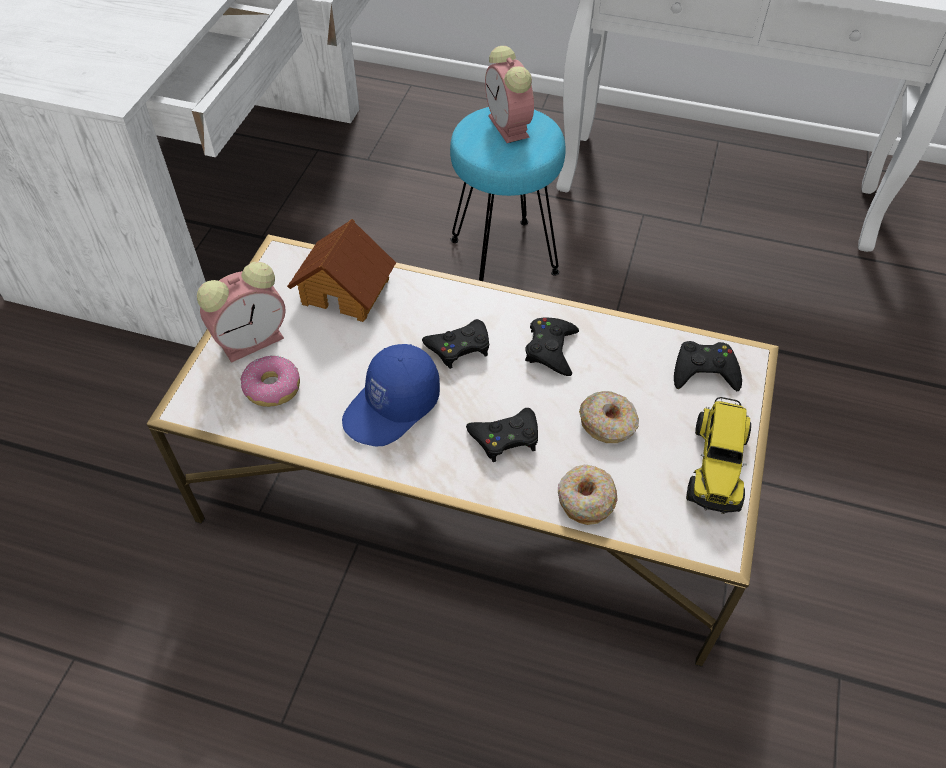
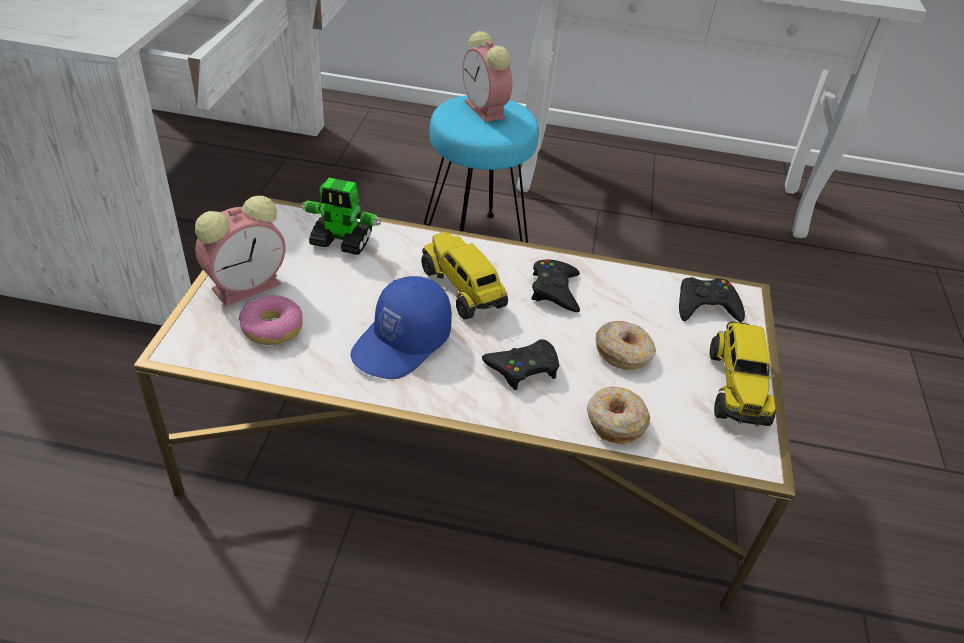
camera: 10 degrees left, 10 degrees down
(346, 290) = (342, 242): toy house -> toy robot
(459, 347) = (463, 289): black game controller -> toy truck

